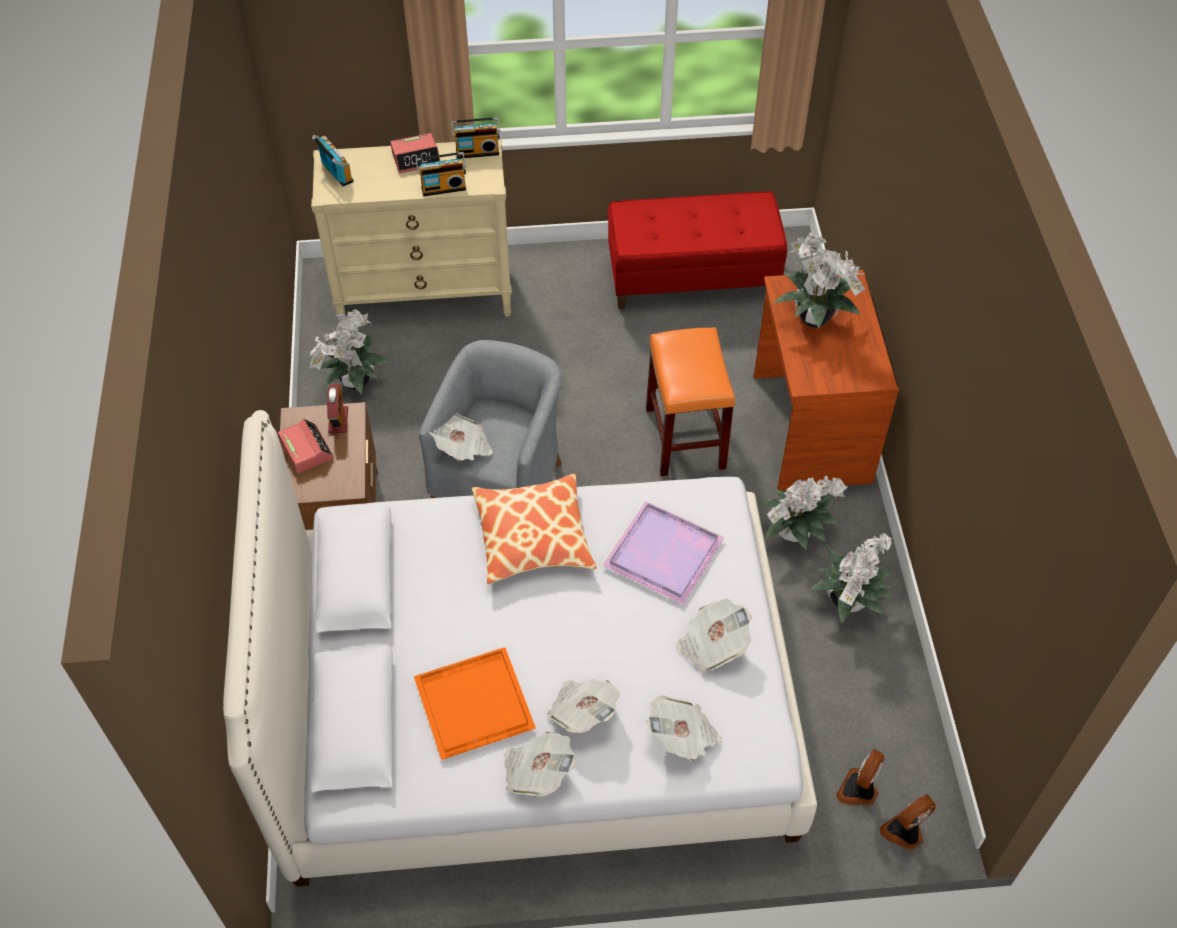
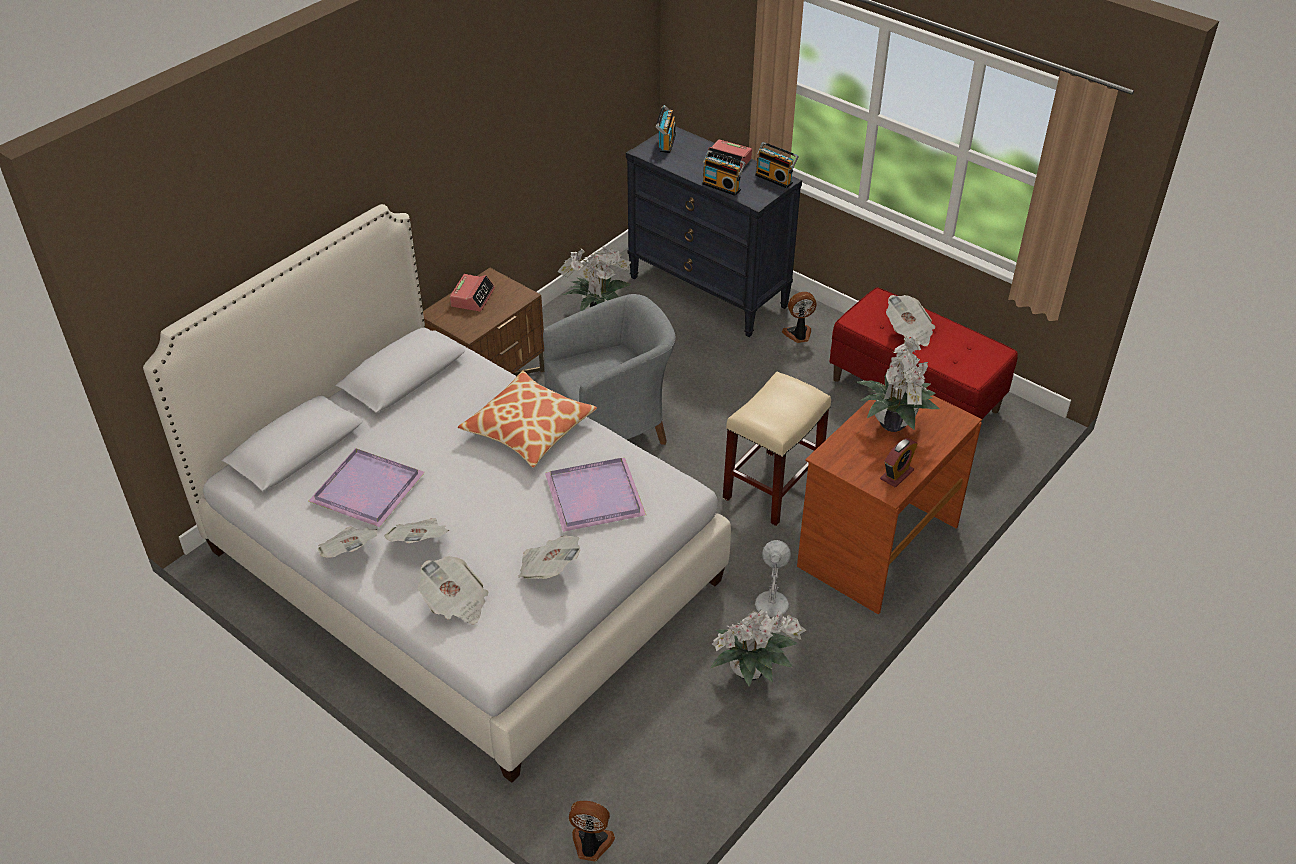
camera: 45 degrees right, 10 degrees down
(338, 420) = (511, 294): alarm clock -> alarm clock (897, 475)
(426, 296) = (709, 292): beige dresser -> black dresser
(462, 447) = (574, 363): newspaper -> newspaper (909, 331)
(473, 706) = (365, 489): orange tray -> purple tray
(684, 437) = (772, 486): orange stool -> beige stool
(795, 534) = (771, 602): potted plant -> white table lamp
(859, 790) = (595, 791): fan -> fan (798, 335)

